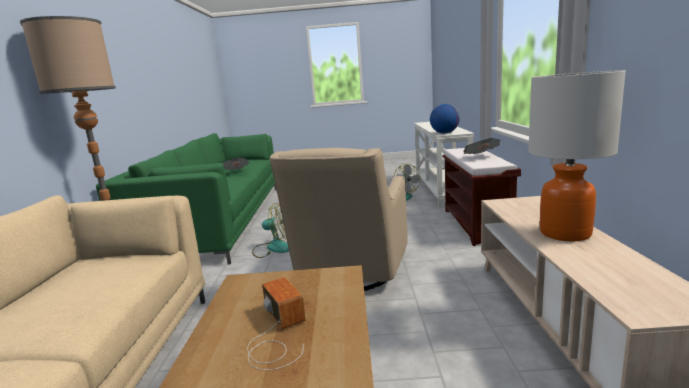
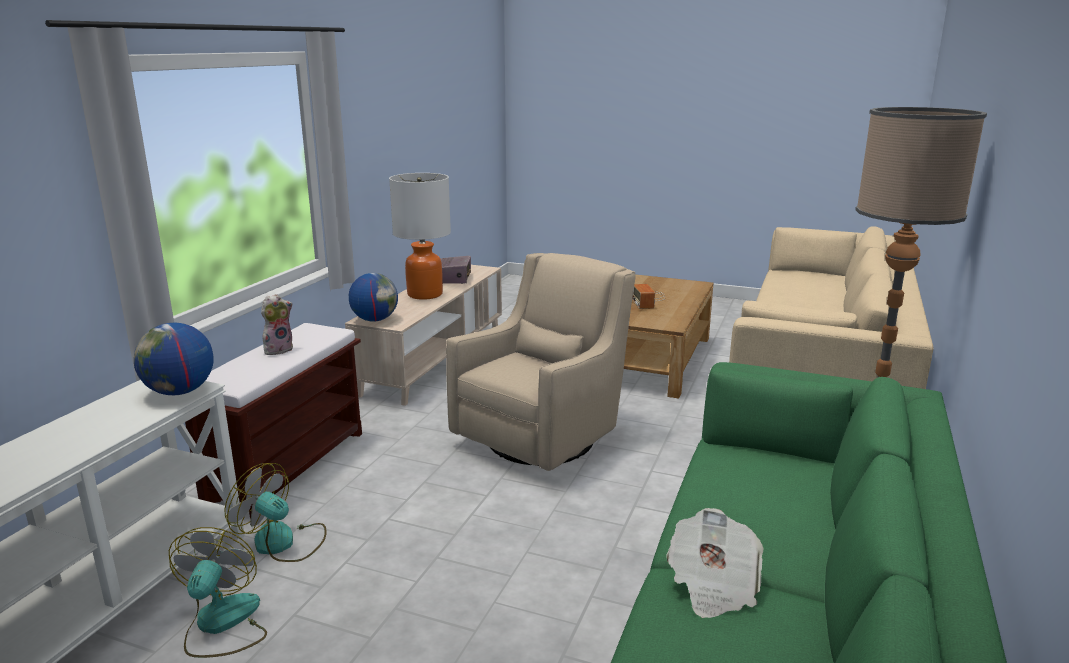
camera: 160 degrees left, 5 degrees up
(272, 248) = (632, 518): fan -> fan (283, 543)
(481, 156) = (279, 349): newspaper -> plush toy
(525, 201) = (375, 320): none -> globe
(609, 267) = (454, 279): none -> radio

